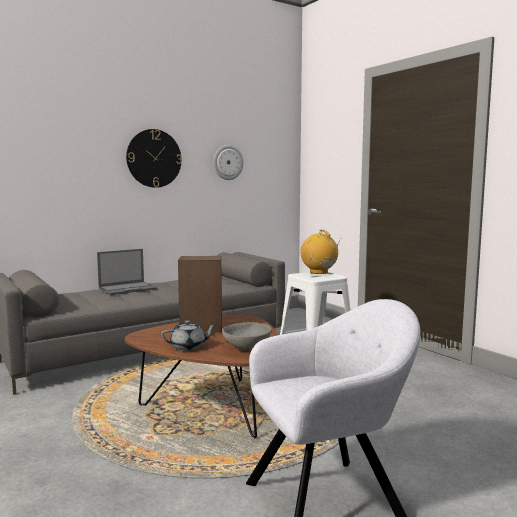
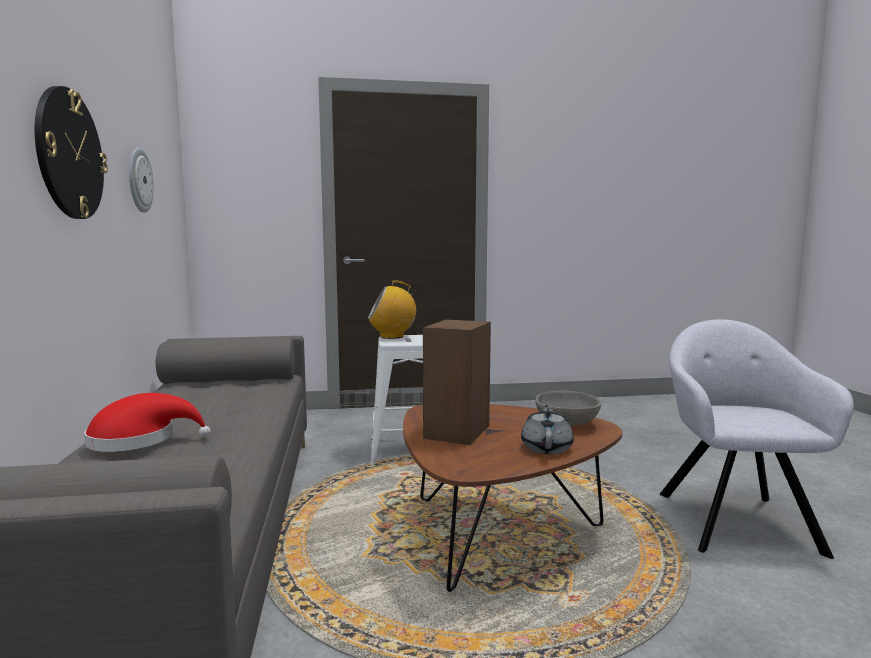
camera: 65 degrees left, 0 degrees up
(128, 288) = (139, 440): laptop -> red hat

